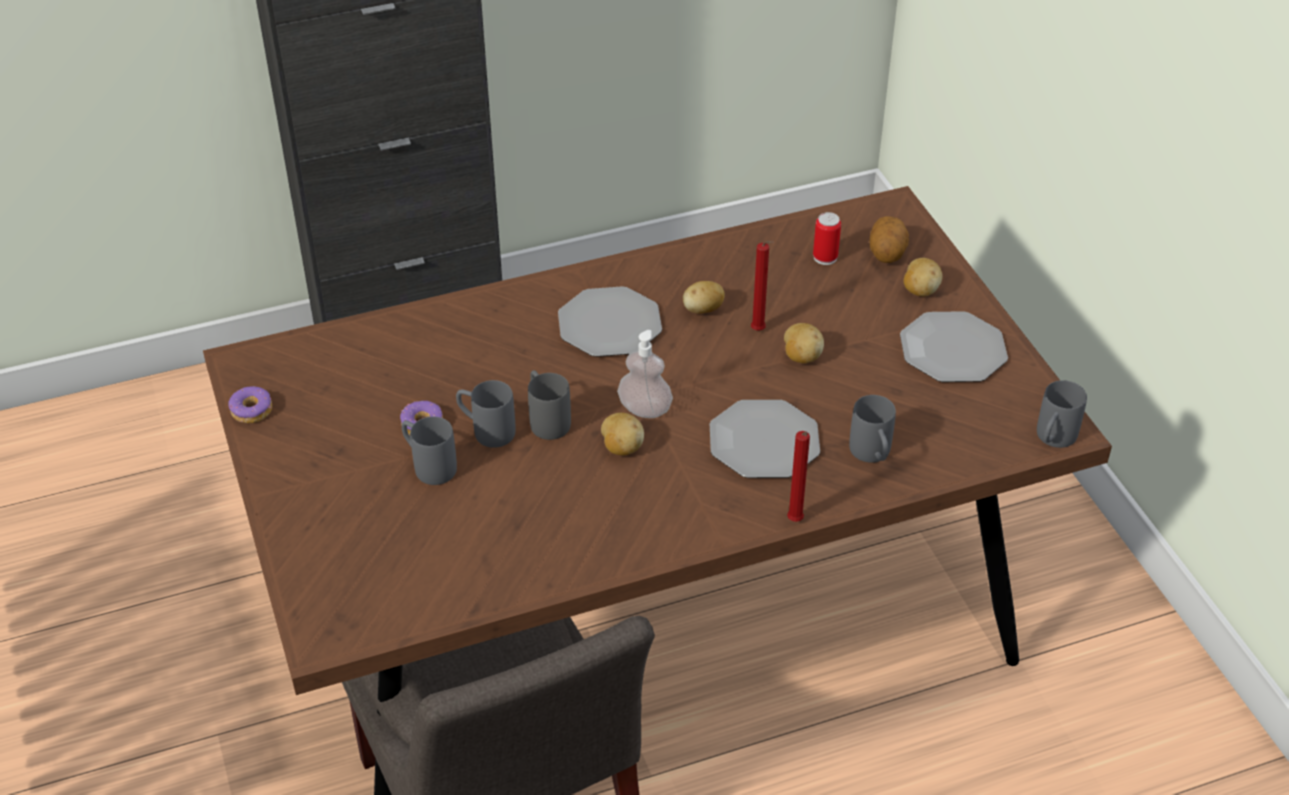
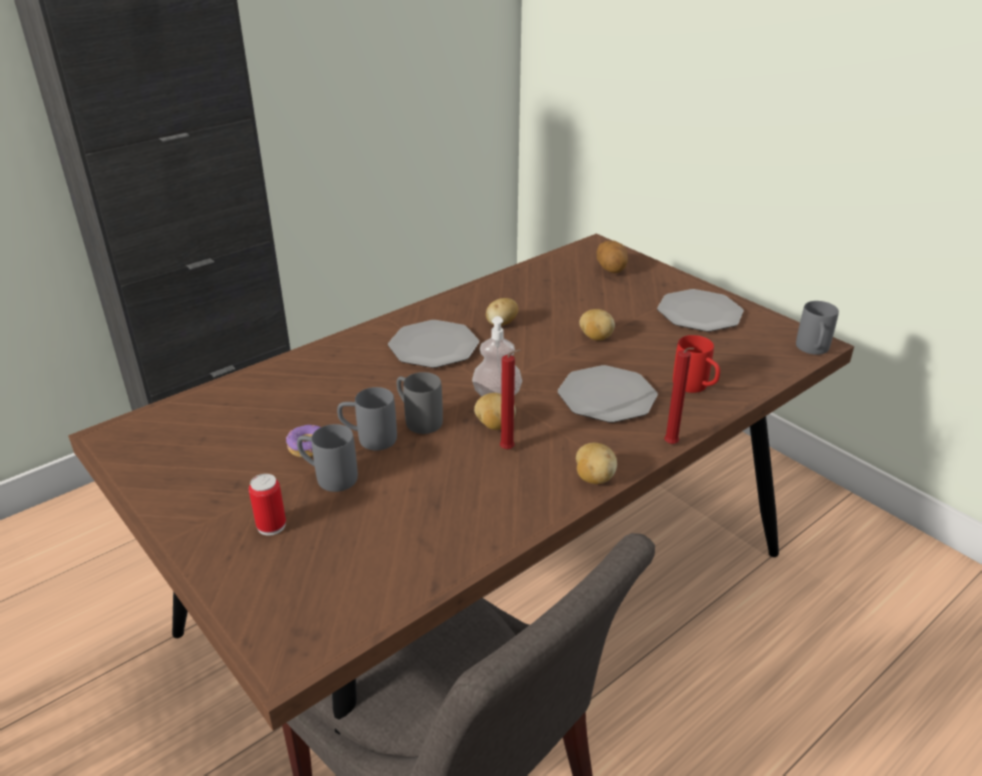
camera: 20 degrees left, 10 degrees down
(252, 411) = (134, 471): donut -> none
(759, 331) = (553, 329): red candle -> red candle (509, 450)
(825, 257) = (569, 278): can -> can (271, 525)
(872, 455) = (695, 387): grey mug -> red mug
(920, 290) = (649, 284): potato -> potato (593, 477)

